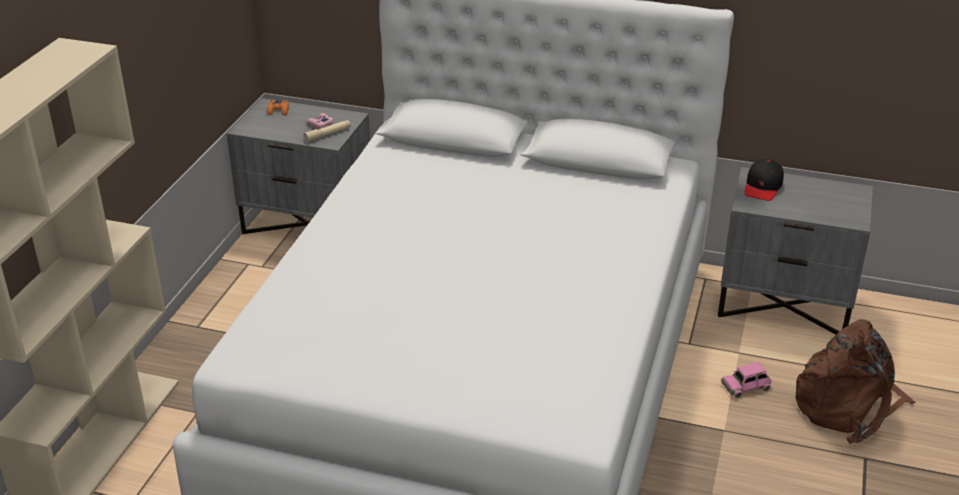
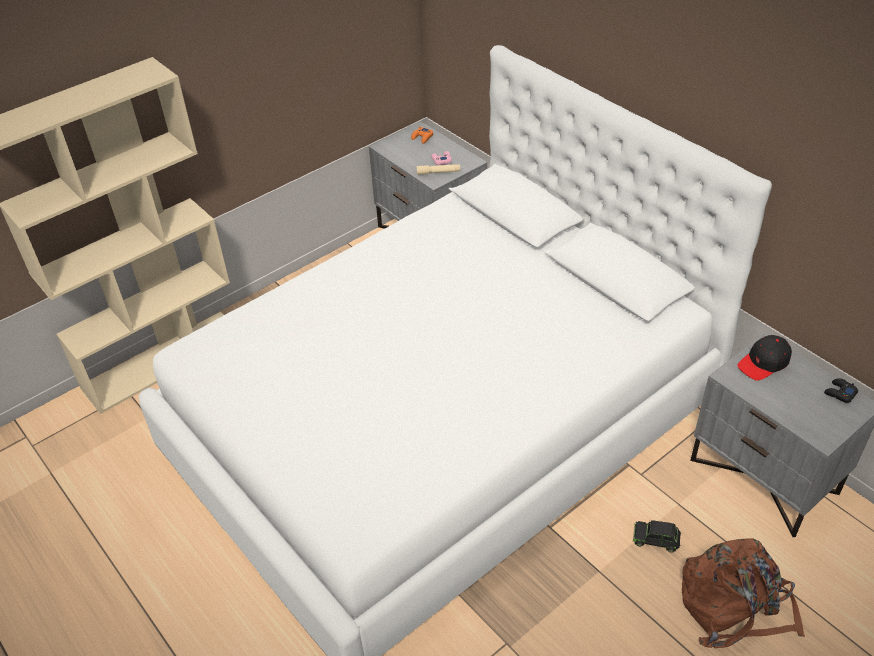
camera: 35 degrees right, 10 degrees up
(746, 385) = (656, 538): pink toy car -> black toy car
(836, 188) = (839, 393): none -> black game controller

